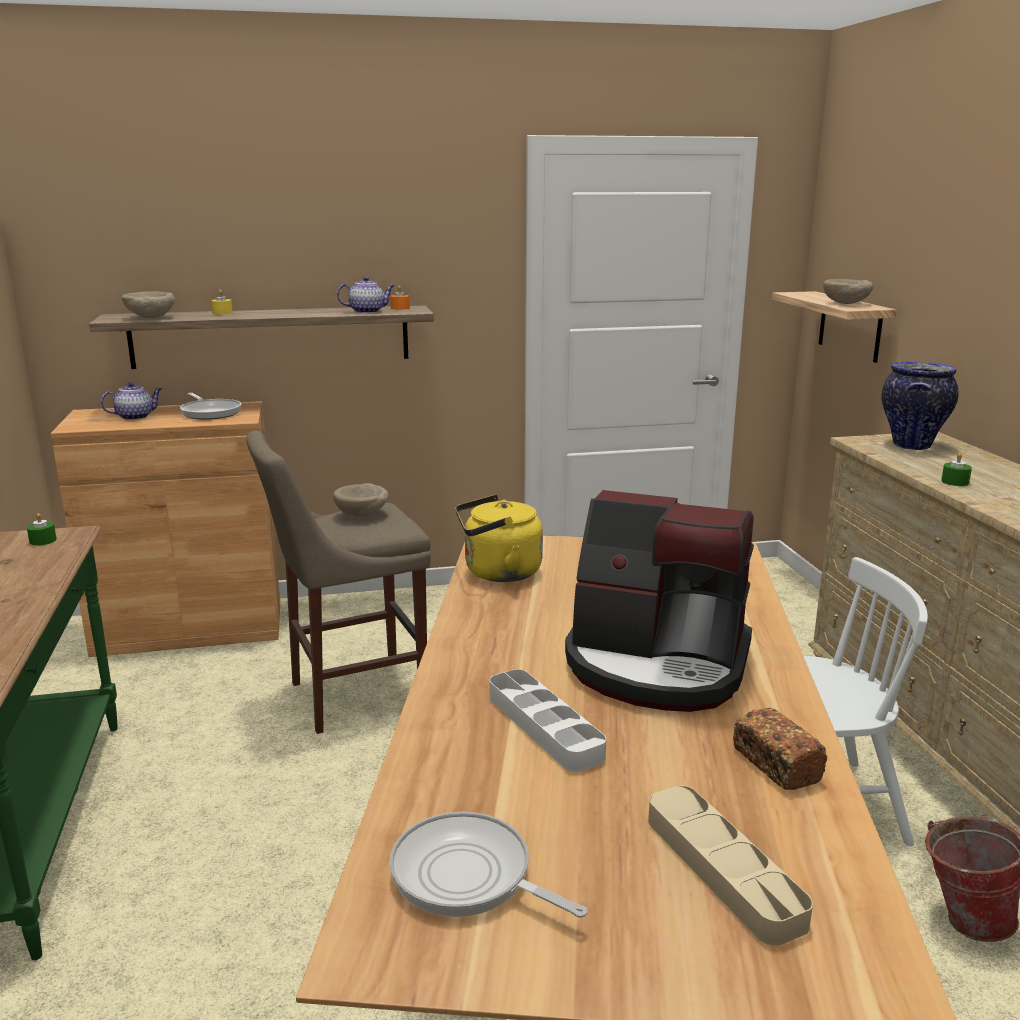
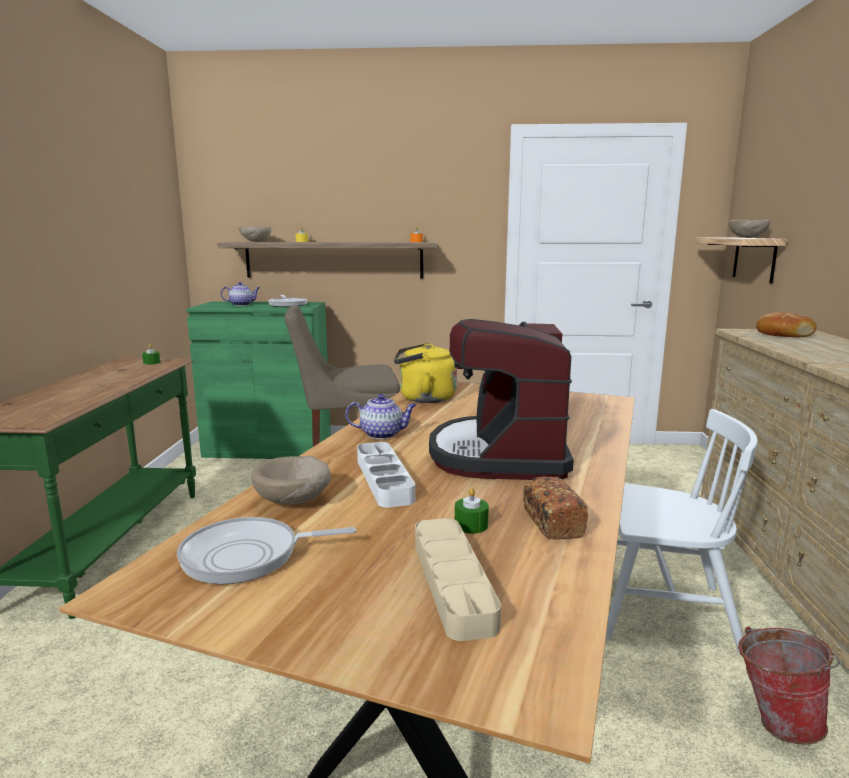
camera: 15 degrees right, 5 degrees down
(190, 628) = (268, 448): brown cabinet -> green cabinet
(363, 515) = (362, 368): beige bowl -> beige bowl (294, 502)
(367, 311) = (393, 242): teapot -> teapot (382, 434)
(468, 876) = (248, 556): frying pan -> frying pan turned 60 degrees counterclockwise
(657, 664) = (500, 455): coffee machine -> coffee machine turned 60 degrees clockwise
(911, 445) = (783, 334): vase -> bread
(955, 482) = (806, 352): green candle -> green candle (471, 525)

